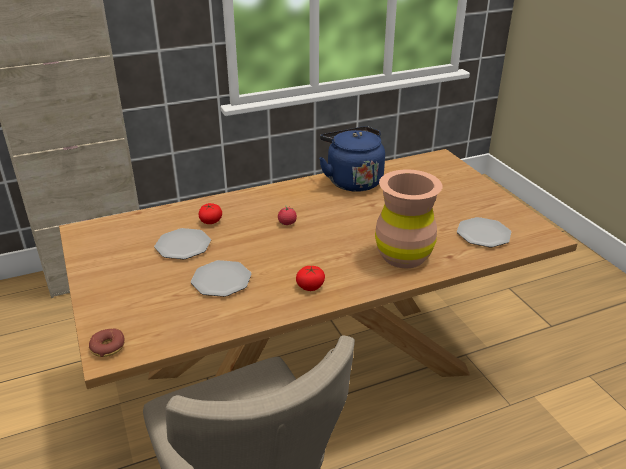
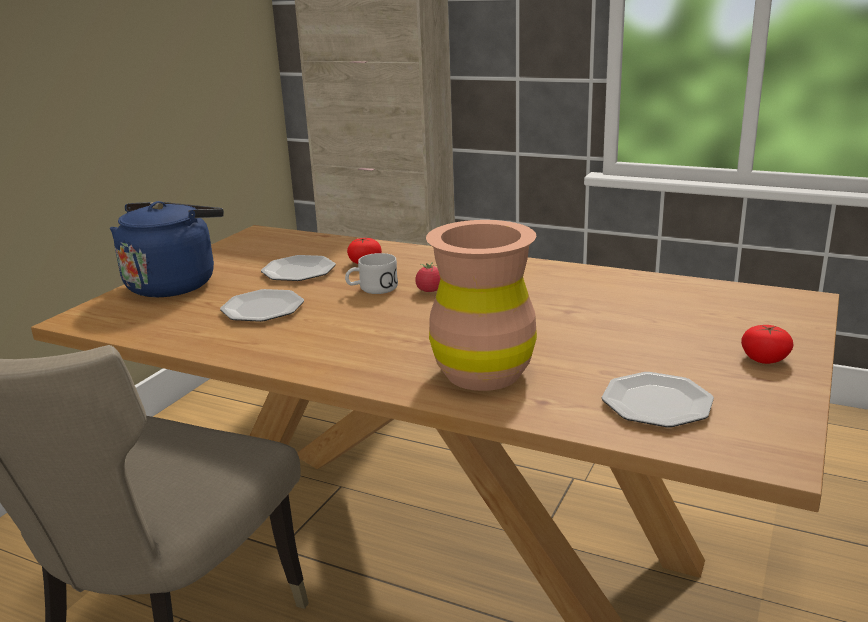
camera: 50 degrees right, 10 degrees down
(108, 347) = (88, 314): donut -> none
(254, 237) = (372, 289): none -> white mug
(310, 286) = (320, 350): tomato -> tomato (764, 358)
(352, 180) = (600, 281): blue kettle -> blue kettle (174, 284)

